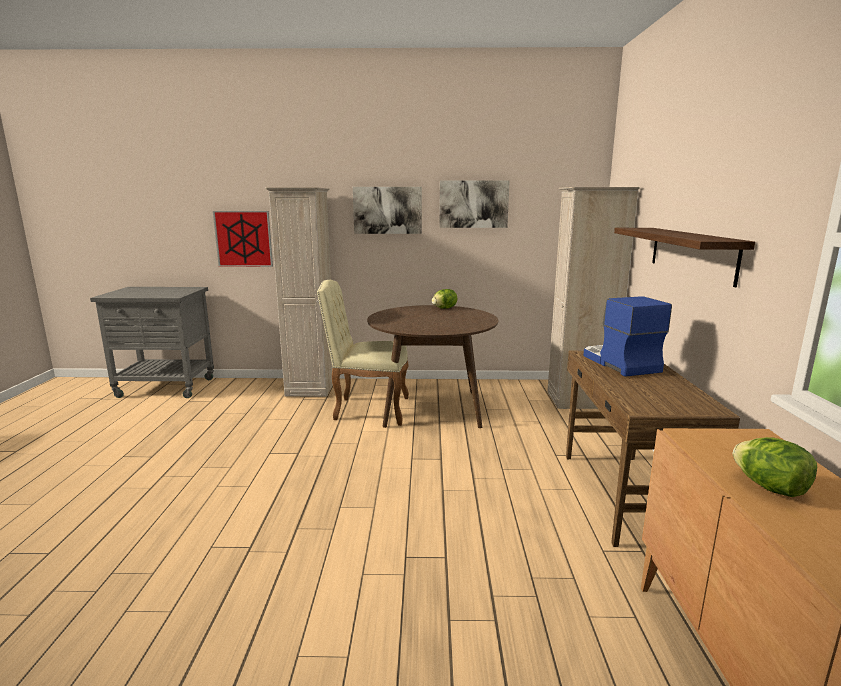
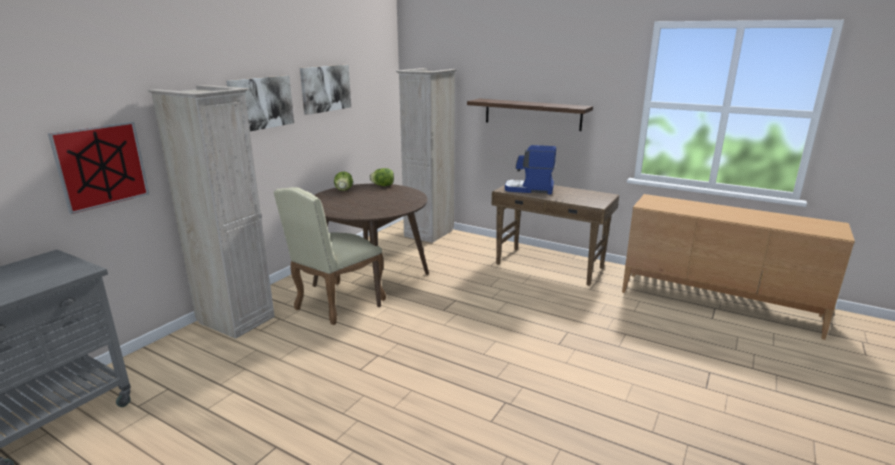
camera: 60 degrees left, 5 degrees up
(770, 488) = (694, 210): lettuce -> lettuce (383, 185)

